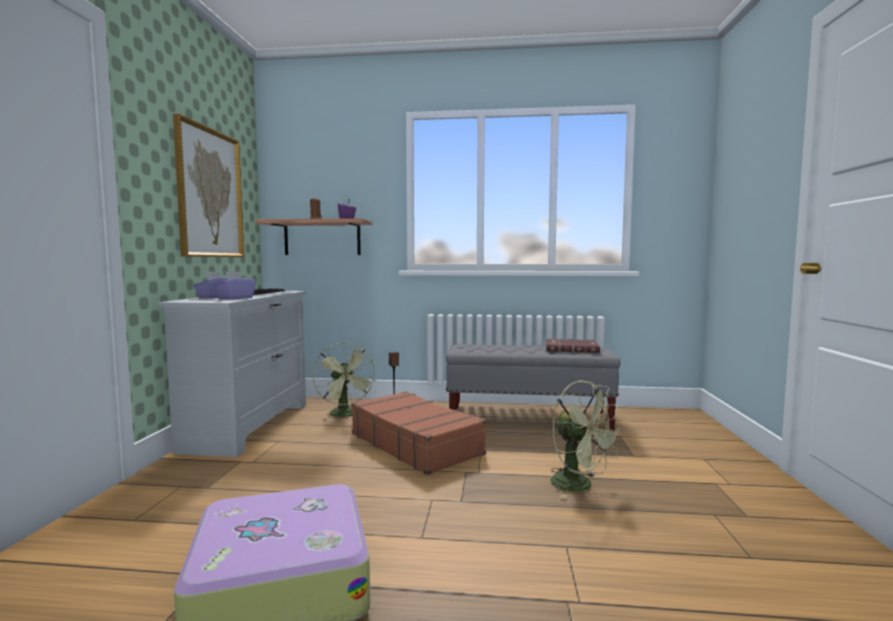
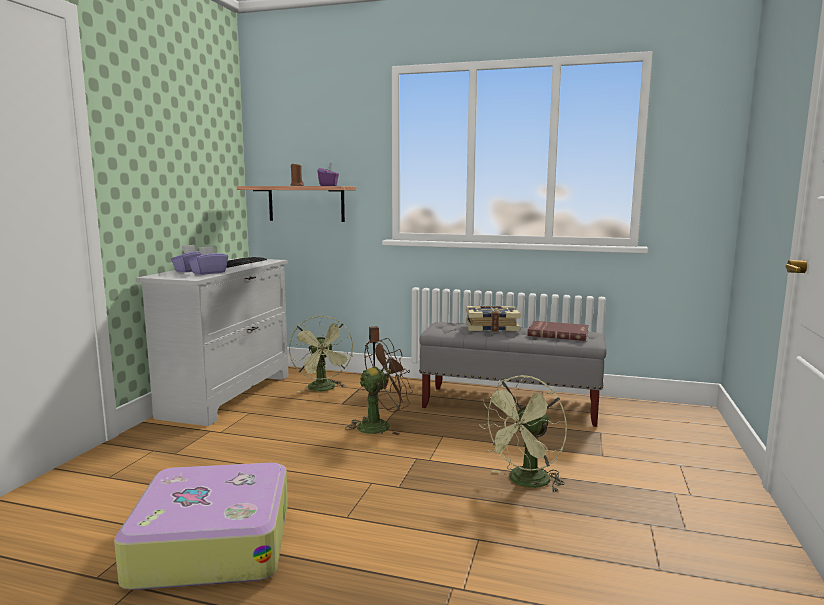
camera: 10 degrees right, 5 degrees up
(209, 193) = (188, 164): picture -> none
(416, 444) = (380, 425): brown suitcase -> brown fan
(509, 346) = (491, 327): none -> book
(580, 486) = (525, 482): green fan -> green fan turned 75 degrees clockwise

